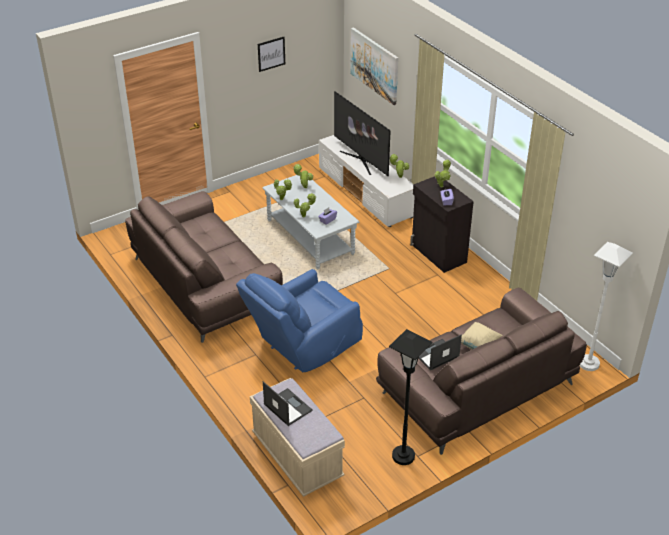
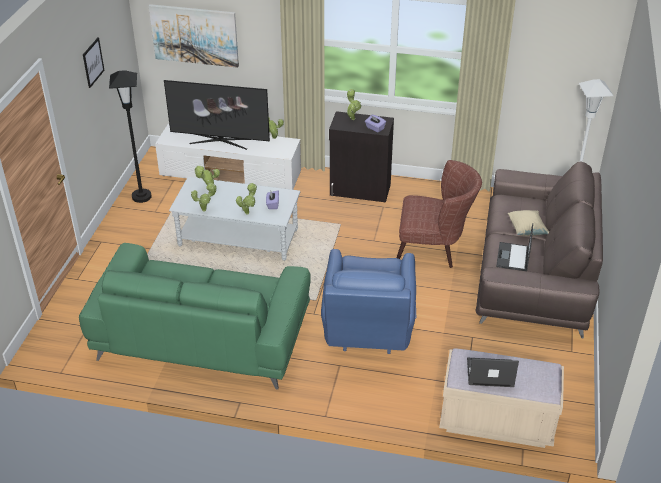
camera: 45 degrees left, 0 degrees up
(205, 283) = (202, 336): brown sofa -> green sofa
(403, 456) = (563, 359): black floor lamp -> black floor lamp (141, 196)
(429, 324) = (434, 248): none -> brown armchair

